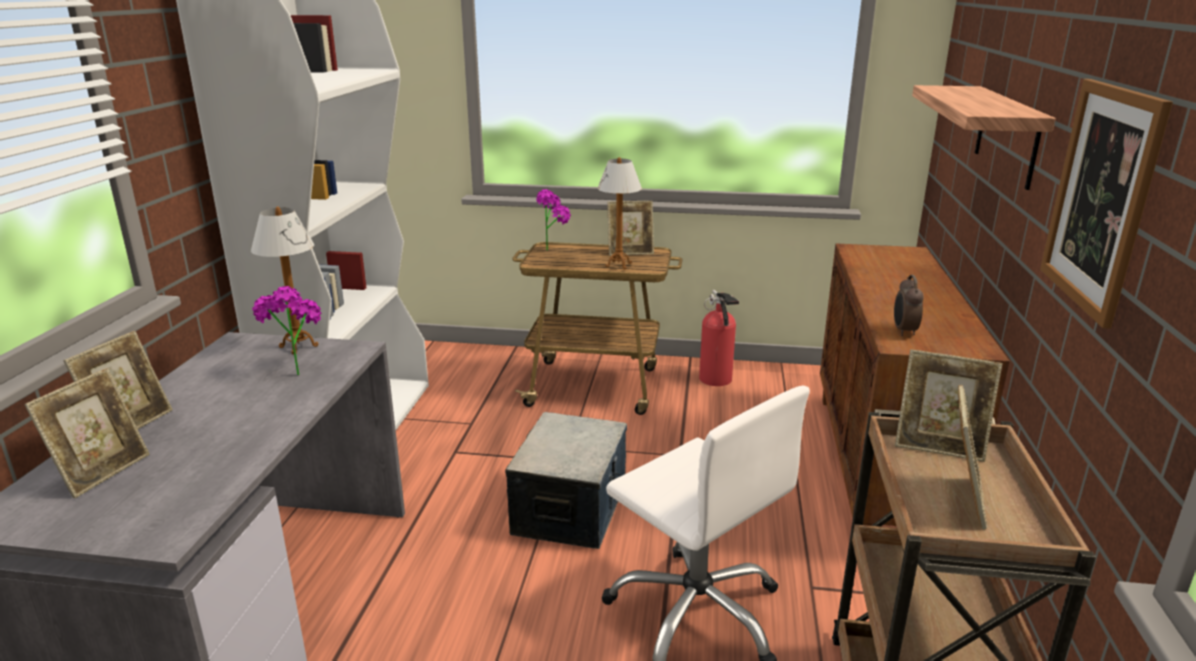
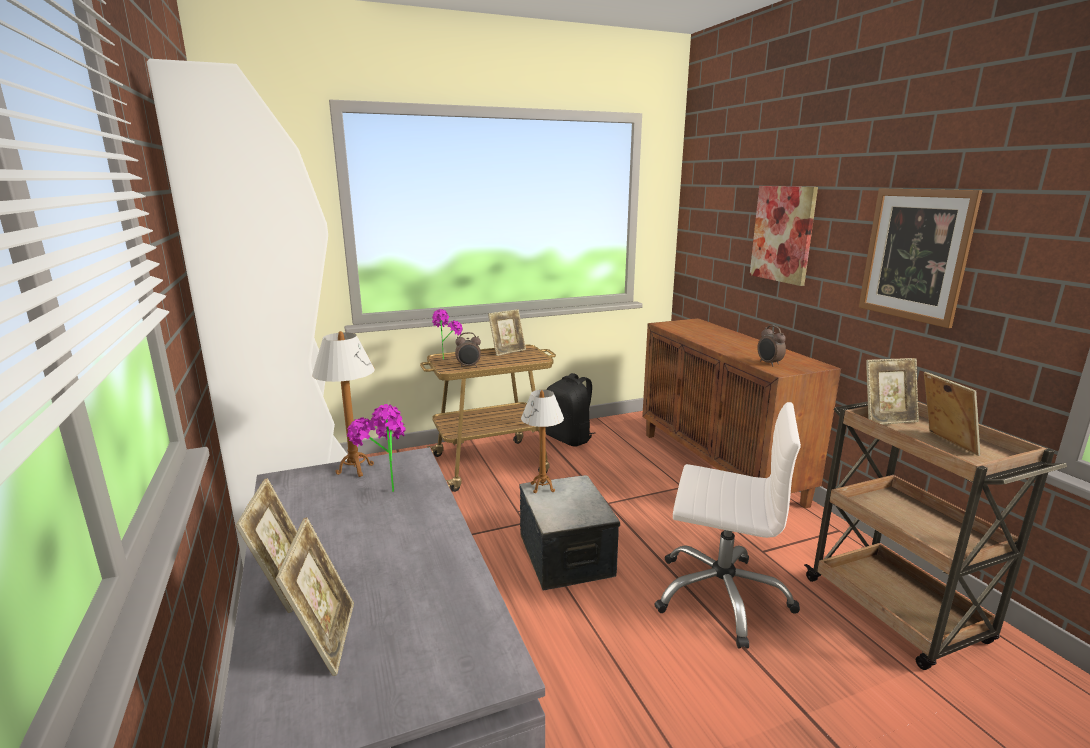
camera: 30 degrees left, 5 degrees down
(560, 263) = (468, 366): none -> alarm clock
(619, 265) = (514, 360): table lamp -> table lamp (542, 487)
(716, 380) = (569, 439): fire extinguisher -> black backpack
(1007, 135) = (783, 234): shelf -> picture

